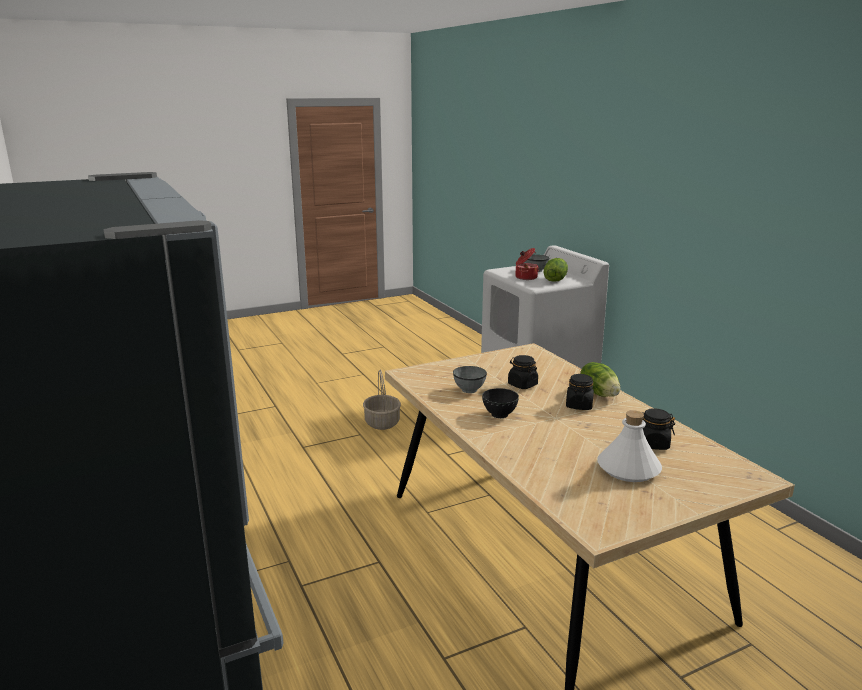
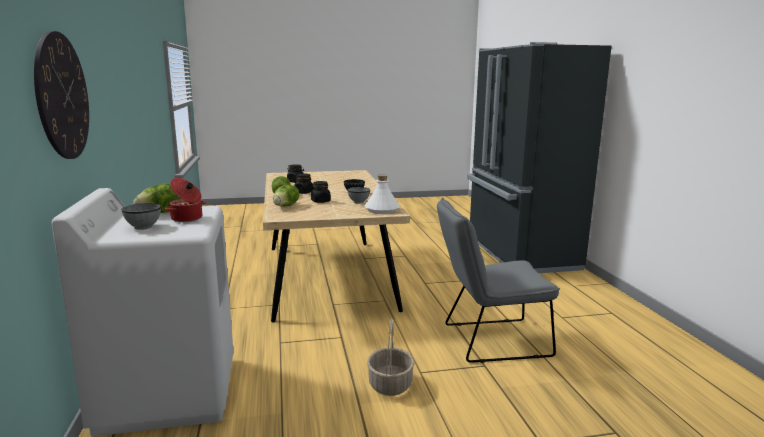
camera: 165 degrees left, 5 degrees down
(293, 472) = (489, 340): none -> grey chair
(551, 370) = (286, 206): none -> lettuce
(603, 187) = (62, 96): none -> wall clock
(628, 469) = (322, 178): white bottle -> white bottle (382, 209)

